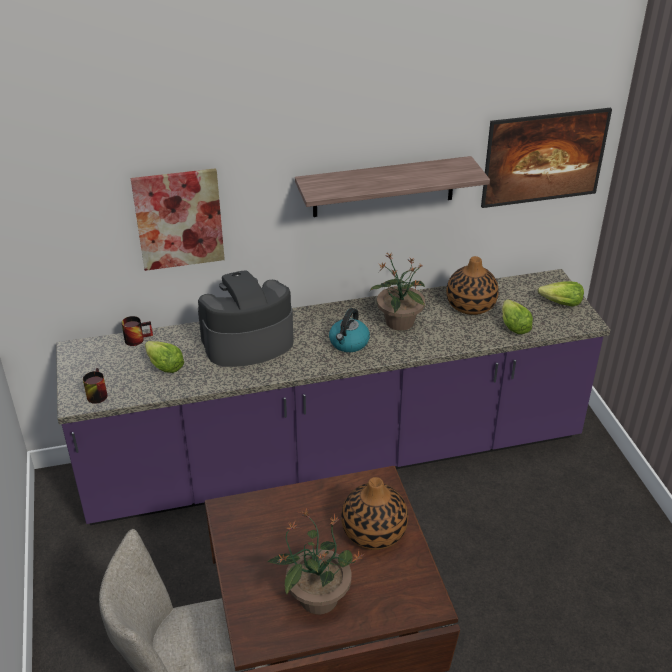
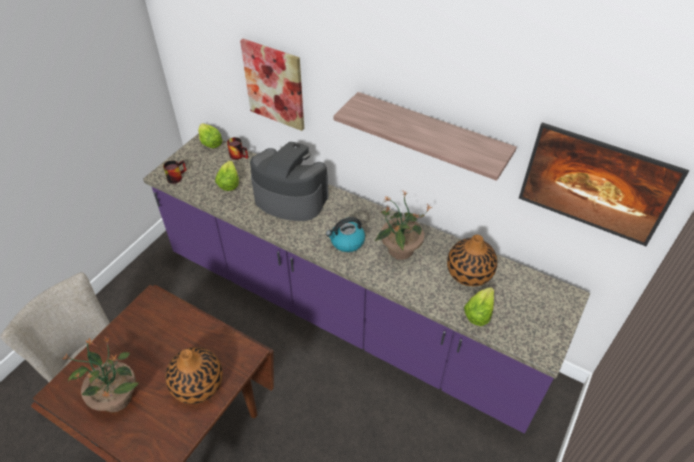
camera: 45 degrees right, 10 degrees up
(561, 303) = (545, 322): lettuce -> lettuce (210, 142)

